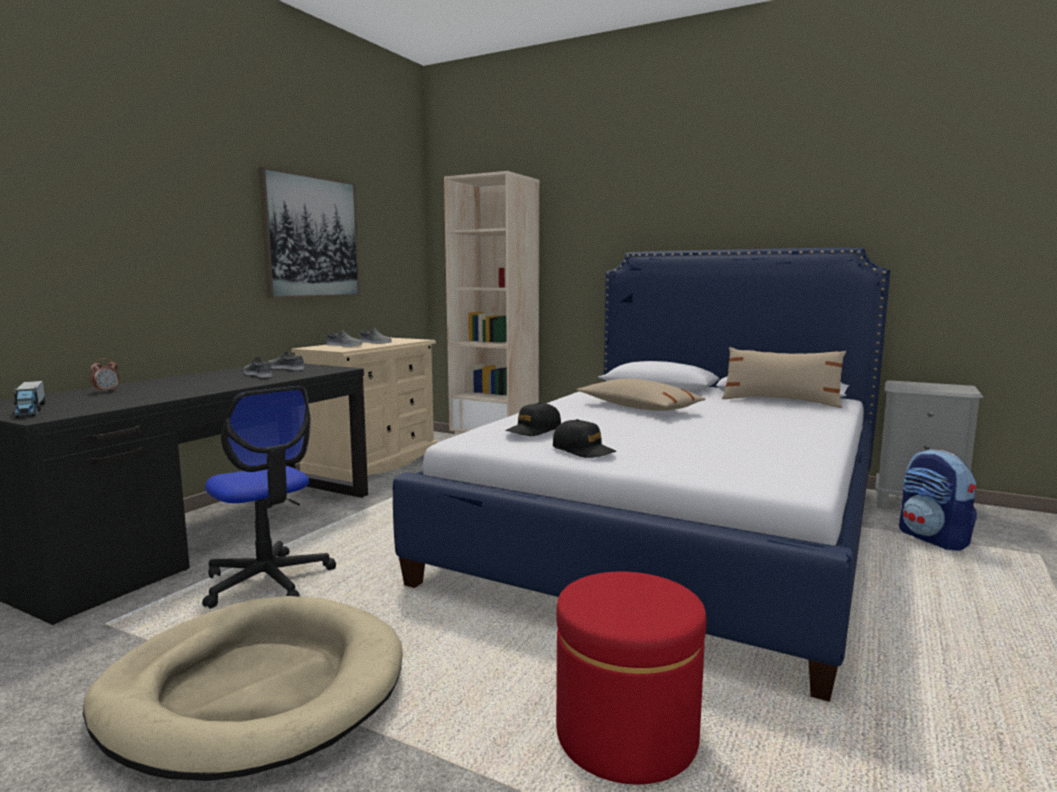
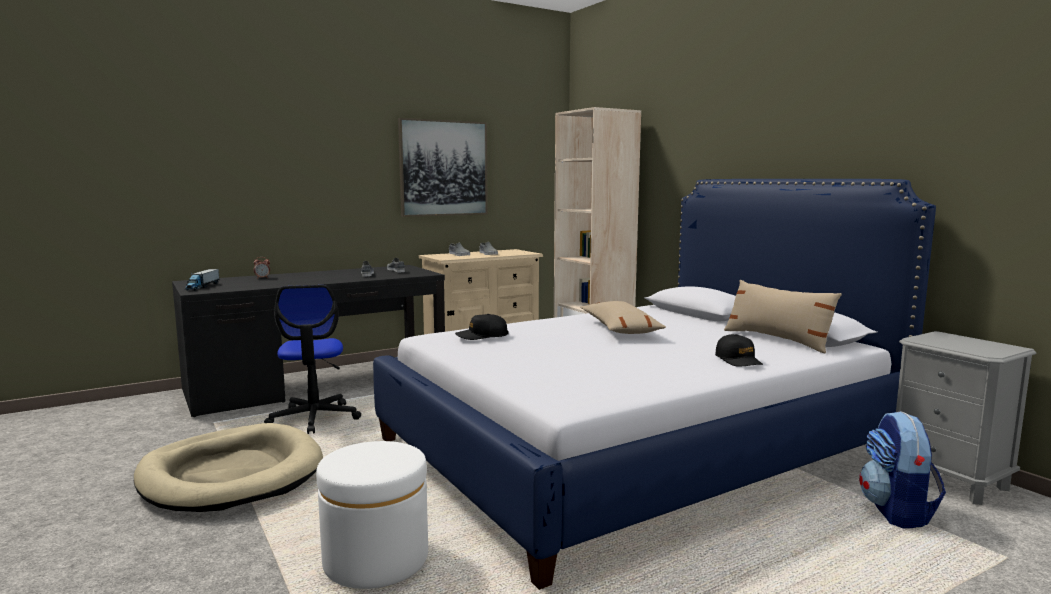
camera: 30 degrees right, 0 degrees up
(583, 450) = (481, 355): black cap -> black cap (738, 360)
(626, 735) = (376, 559): red ottoman -> white ottoman

